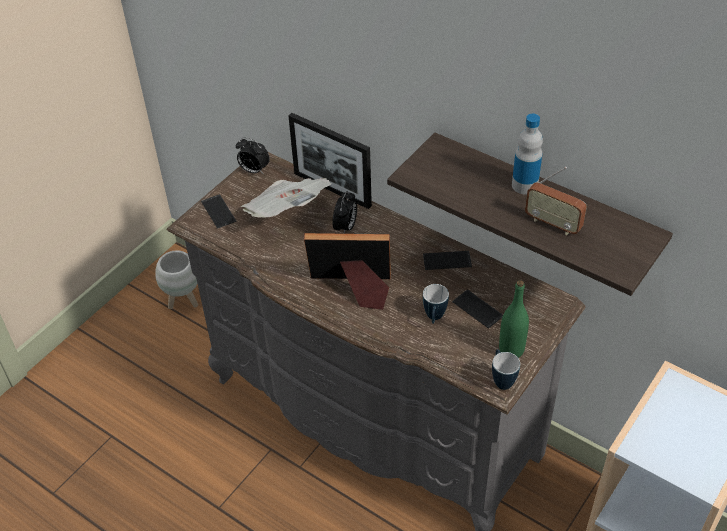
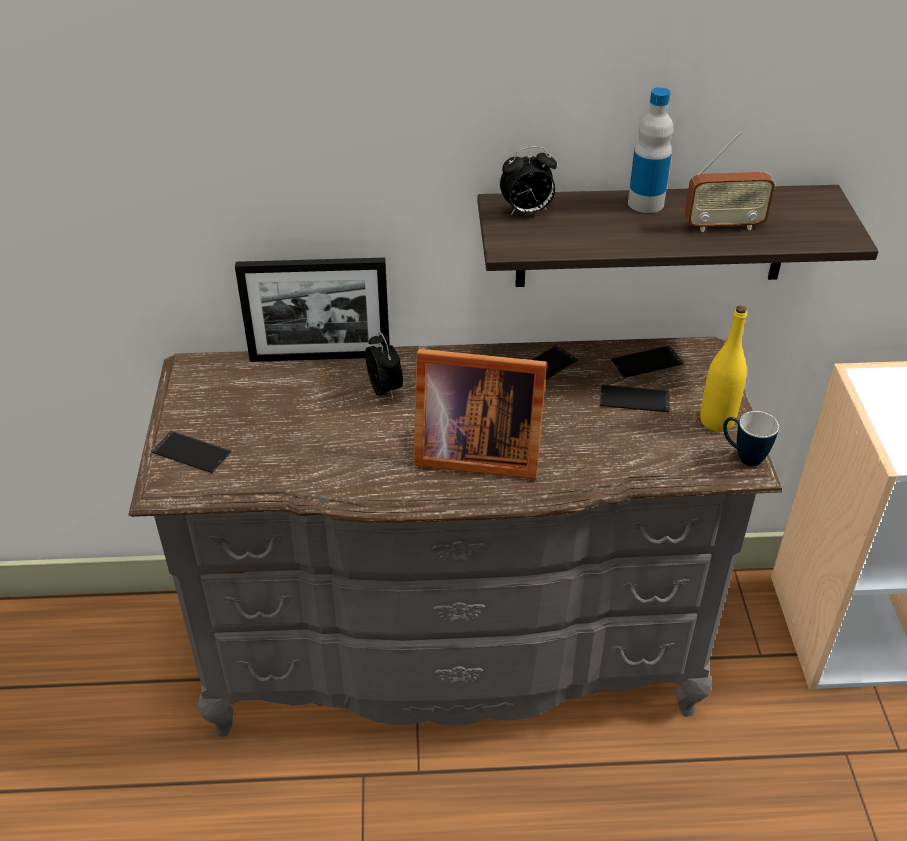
camera: 40 degrees left, 5 degrees down
(184, 301) = (75, 665): white planter -> none
(253, 170) = (189, 382): alarm clock -> alarm clock (527, 212)
(287, 213) = (291, 409): newspaper -> none
(353, 289) = (473, 452): picture frame -> picture frame turned 135 degrees counterclockwise
(434, 318) = (601, 433): mug -> none
(511, 350) = (717, 421): green bottle -> yellow bottle
(512, 290) = (646, 362): none -> phone

